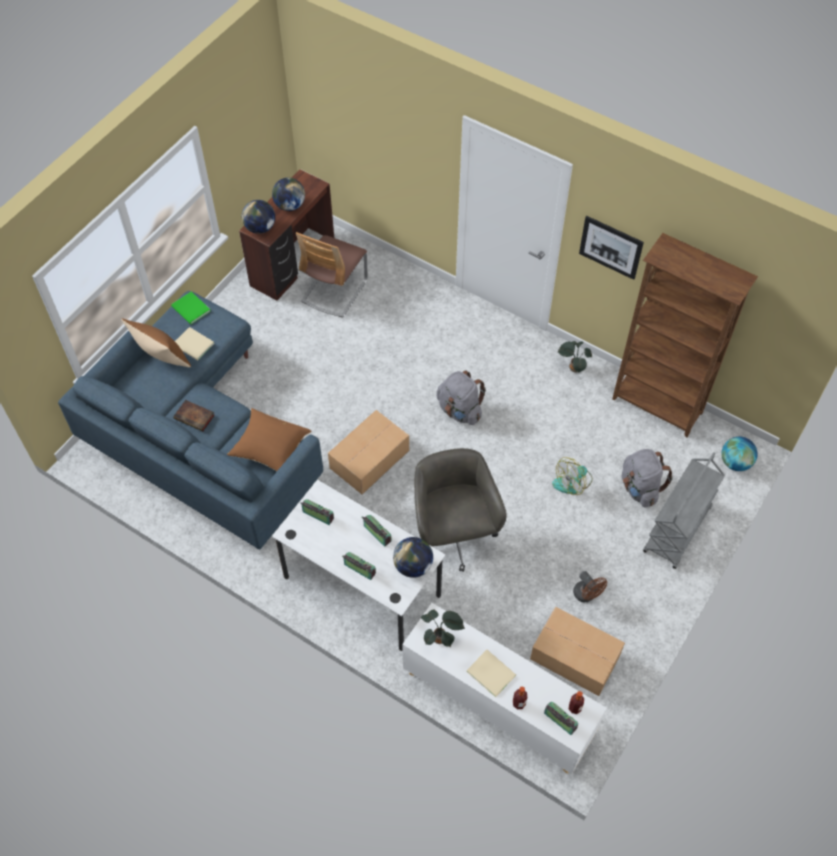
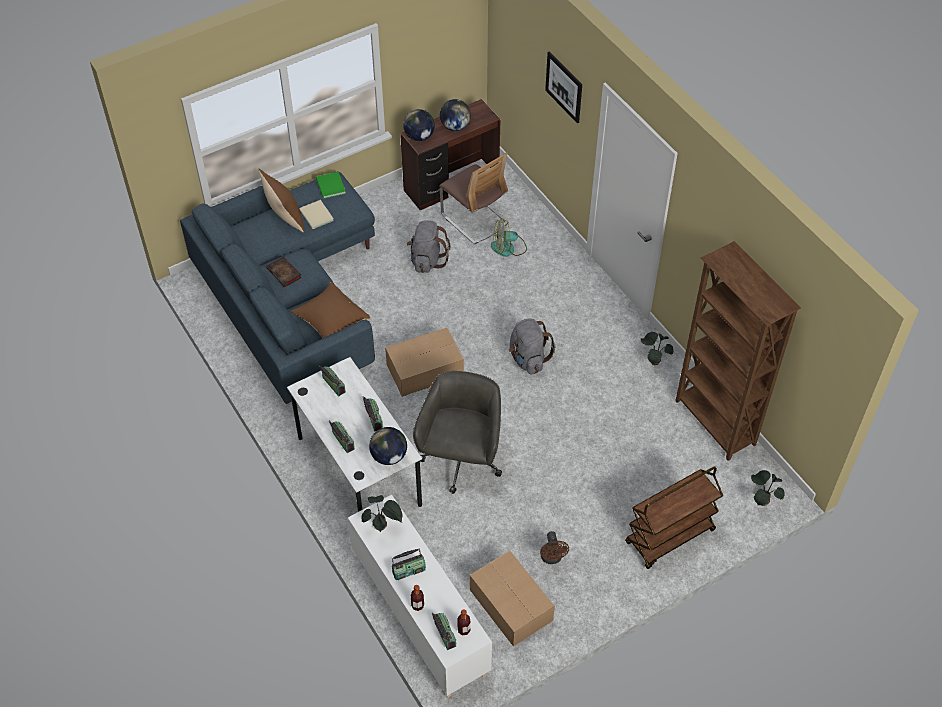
camera: 25 degrees right, 5 degrees down
(334, 290) = (474, 219): chair -> chair turned 90 degrees counterclockwise
(490, 672) = (408, 570): beige book -> radio
(572, 482) = (595, 458): fan -> fan (508, 248)
(610, 247) = (698, 245): picture -> picture (564, 87)
(640, 488) = (656, 487): grey backpack -> grey backpack (427, 260)
(677, 530) = (670, 537): grey cart -> brown cart
(735, 462) = (762, 500): globe -> potted plant

